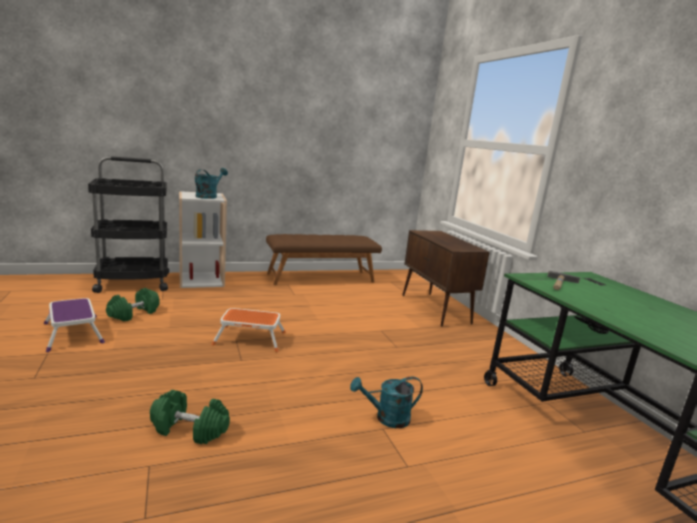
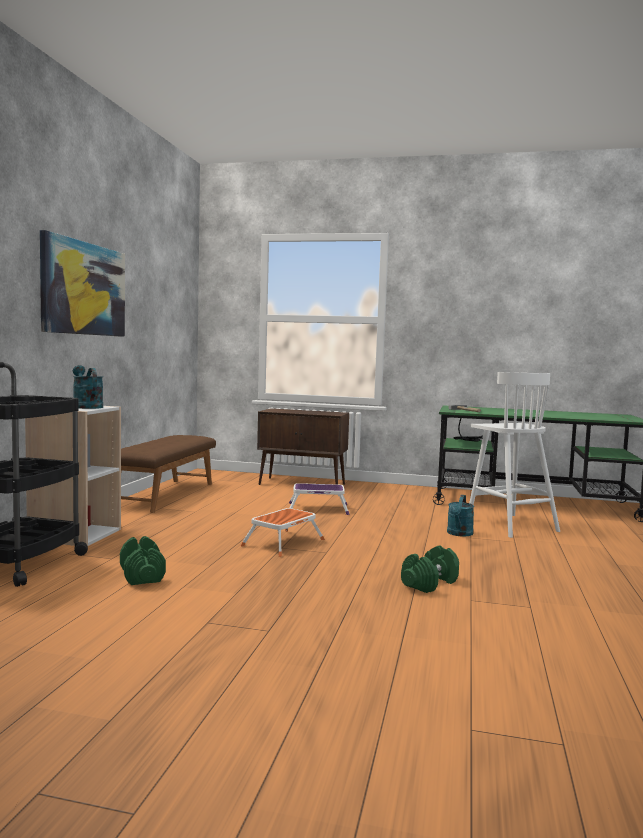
camera: 55 degrees left, 10 degrees down
(73, 333) = (159, 607): purple step ladder -> purple step ladder (318, 509)
(254, 113) = (84, 289): none -> picture
(482, 450) = (509, 524): none -> white stool

